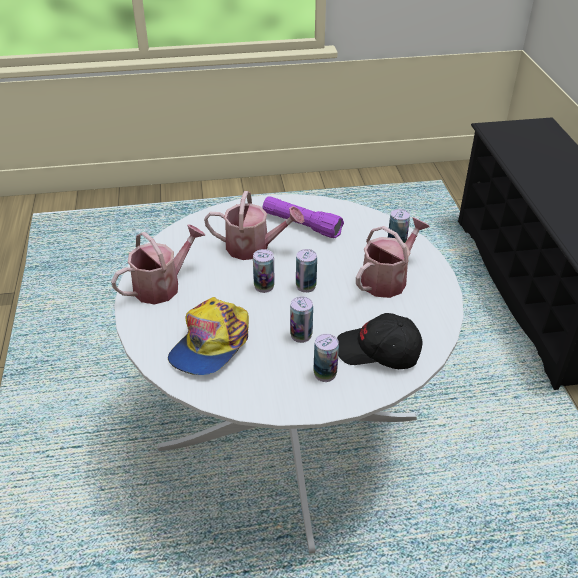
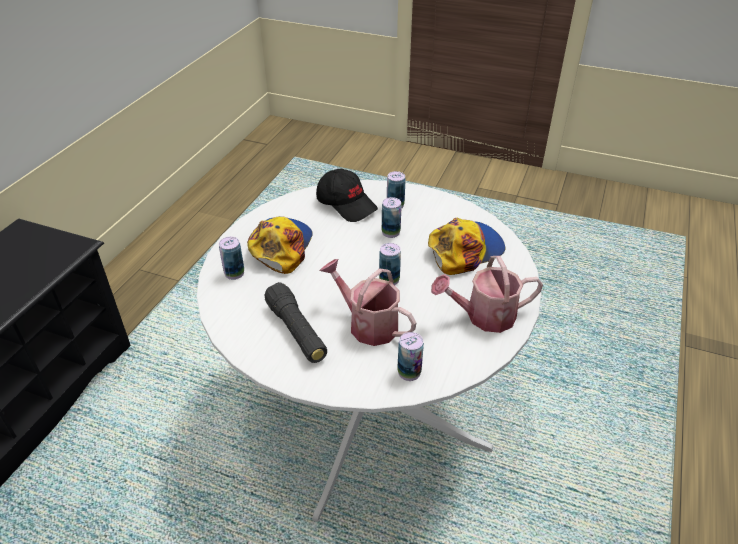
camera: 150 degrees left, 0 degrees up
(301, 225) = (296, 331): purple flashlight -> black flashlight
(306, 286) = (353, 266): can -> can (409, 372)
(388, 279) = (280, 247): watering can -> cap

